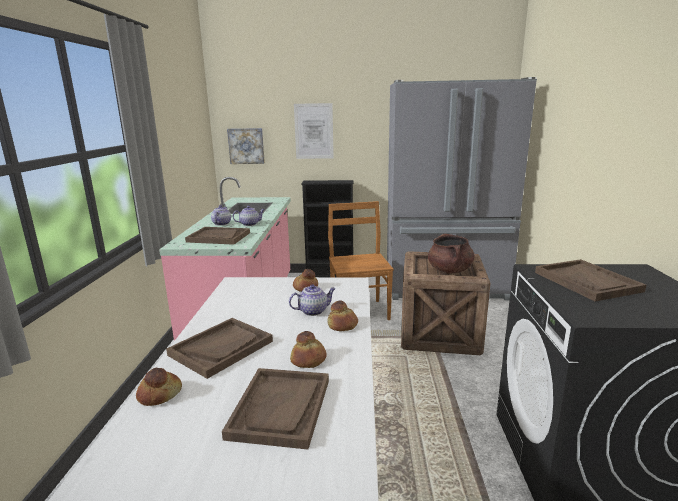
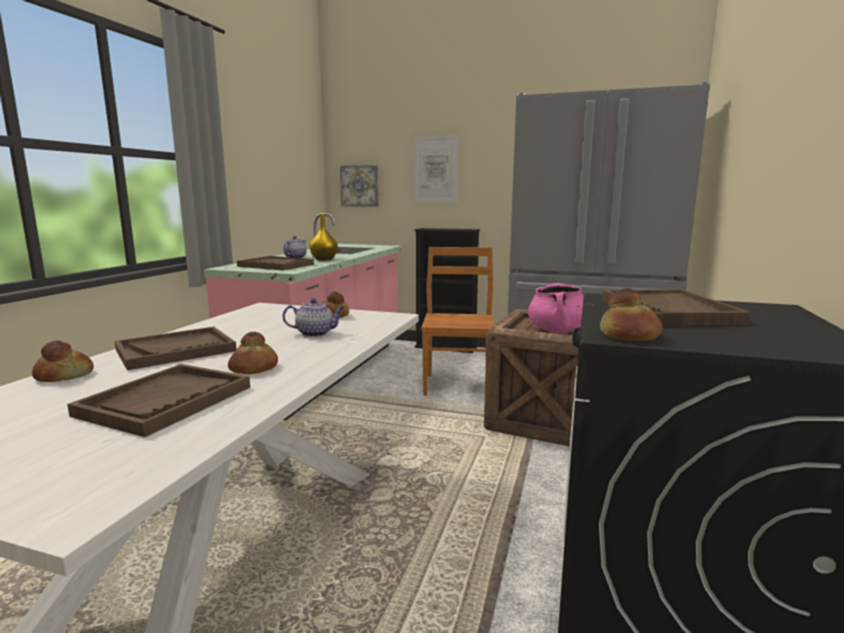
camera: 15 degrees right, 5 degrees down
(250, 224) = (324, 259): teapot -> yellow vase
(343, 325) = (333, 346): bread -> bread (630, 335)
(450, 270) = (557, 331): brown cooking pot -> pink cooking pot

